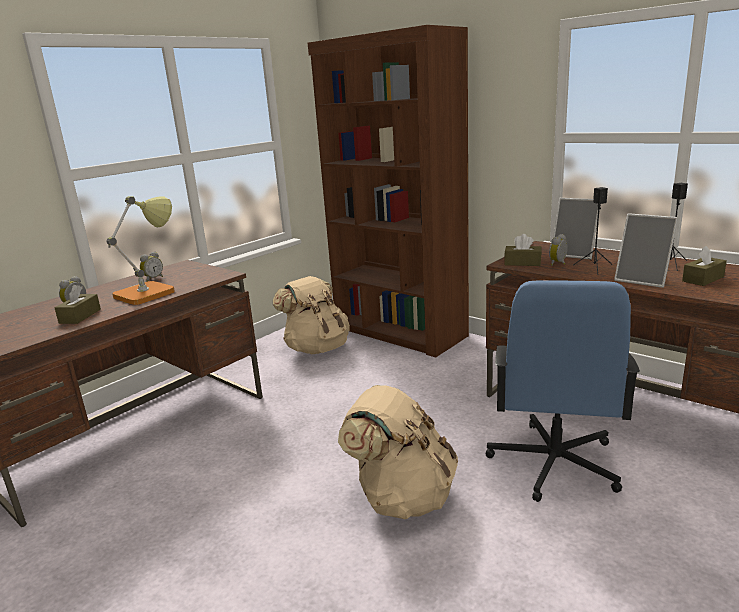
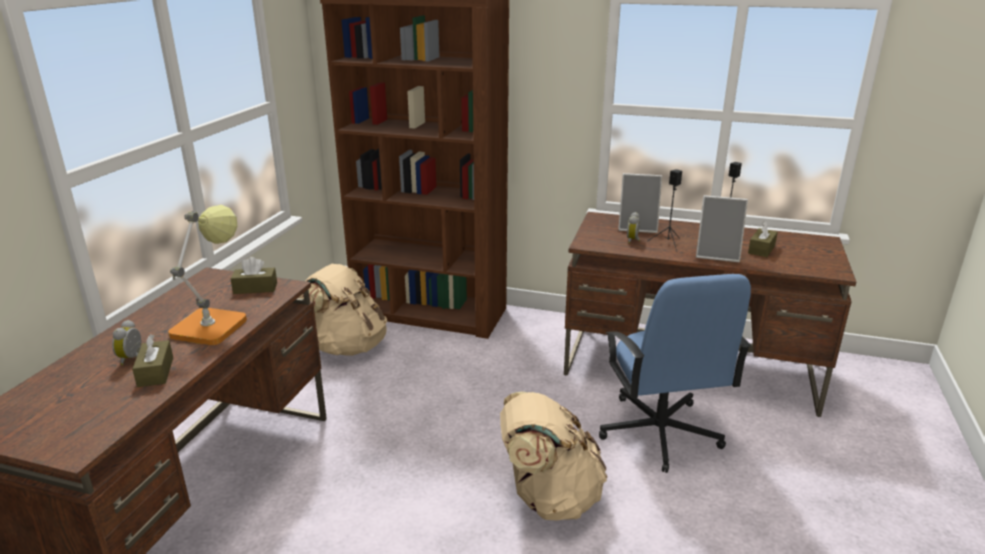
camera: 25 degrees left, 5 degrees up
(153, 279) = (192, 302): alarm clock -> none
(522, 263) = (600, 242): brown tissue box -> brown tissue box (255, 288)

